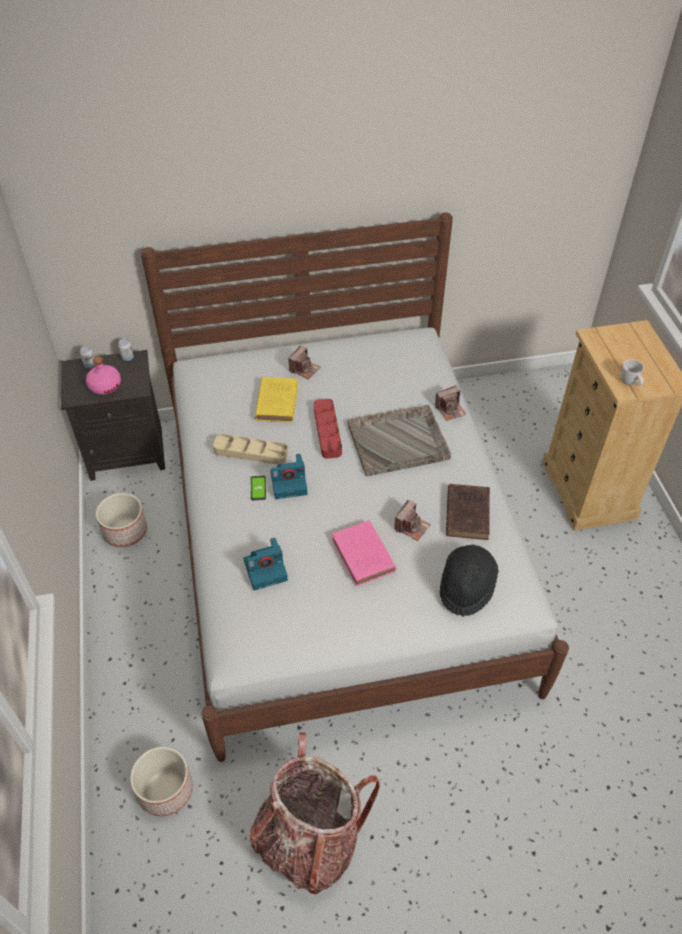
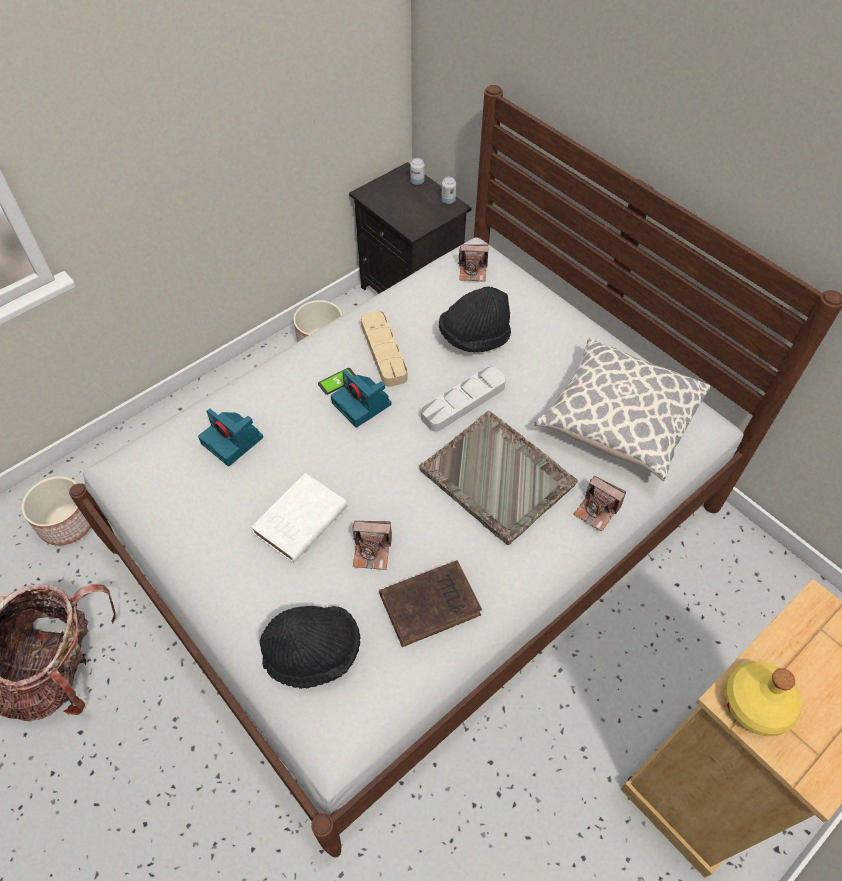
camera: 60 degrees right, 5 degrees up
(105, 386) = (399, 205): pink bottle -> none
(277, 401) = (474, 337): yellow book -> black hat
(304, 369) = (543, 337): camera -> camera (473, 271)
(327, 431) = (463, 402): red tray -> grey tray
(364, 557) = (298, 522): pink book -> white book
(395, 369) = (617, 422): none -> pillow
(630, 383) = (755, 704): white mug -> yellow bottle

